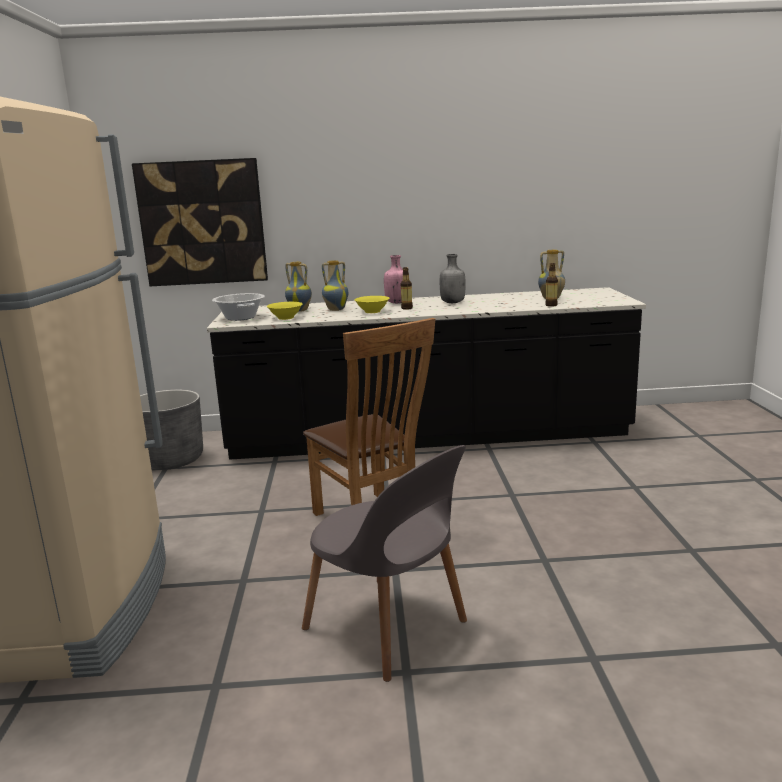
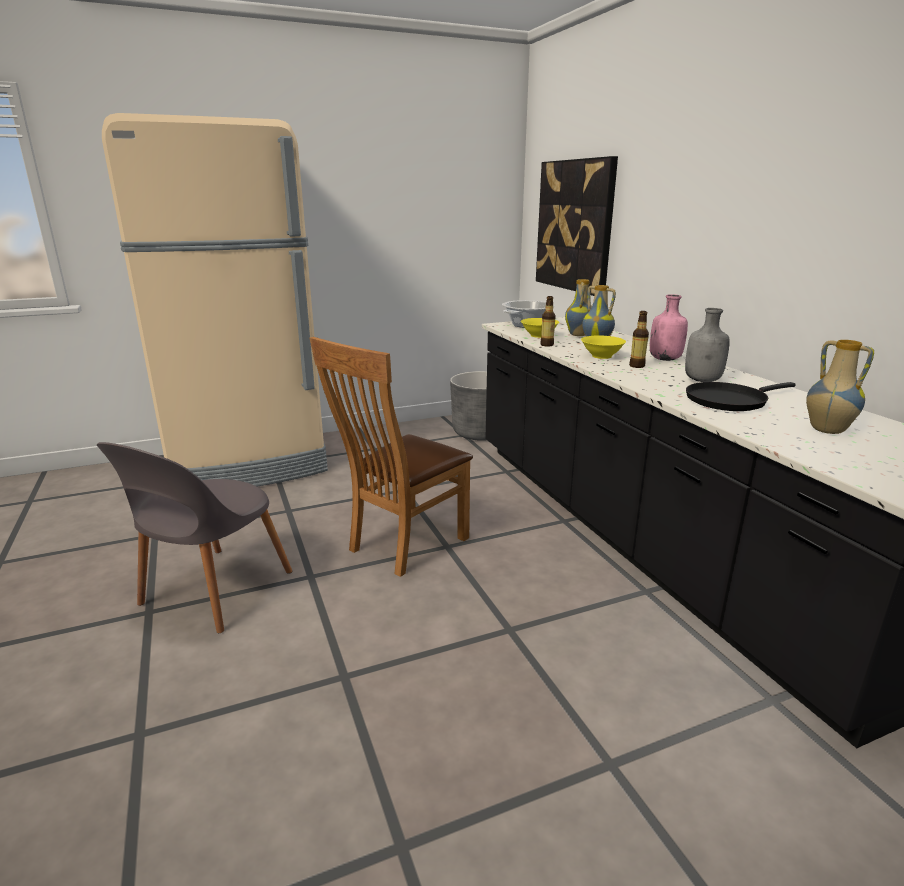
camera: 70 degrees right, 5 degrees up
(495, 303) = (729, 400): none -> black frying pan
(551, 305) = (765, 433): bottle -> bottle (547, 345)

